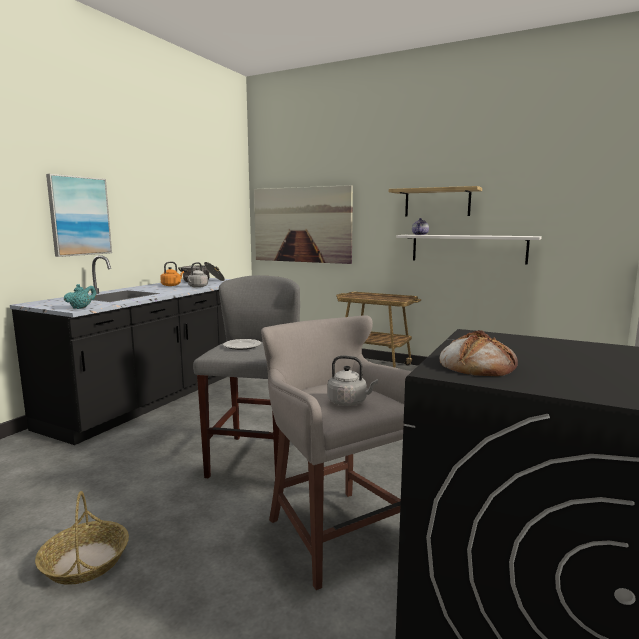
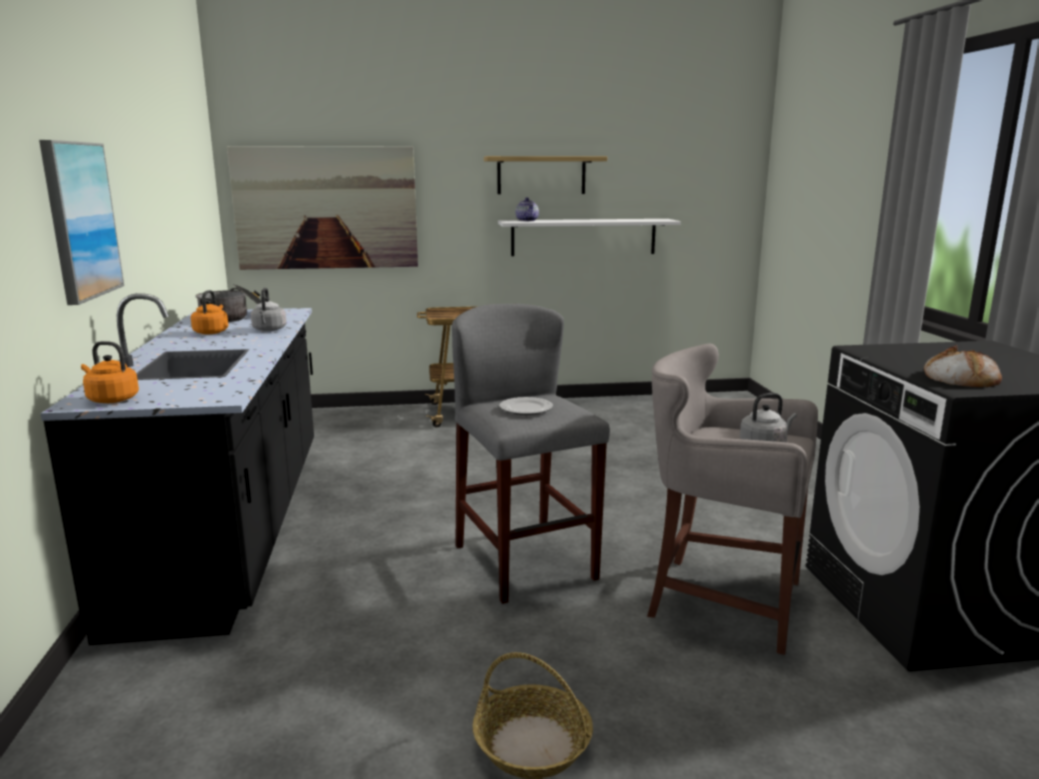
camera: 35 degrees left, 5 degrees up
(43, 304) = (111, 399): none -> orange kettle
(81, 308) = (222, 395): turquoise teapot -> none

